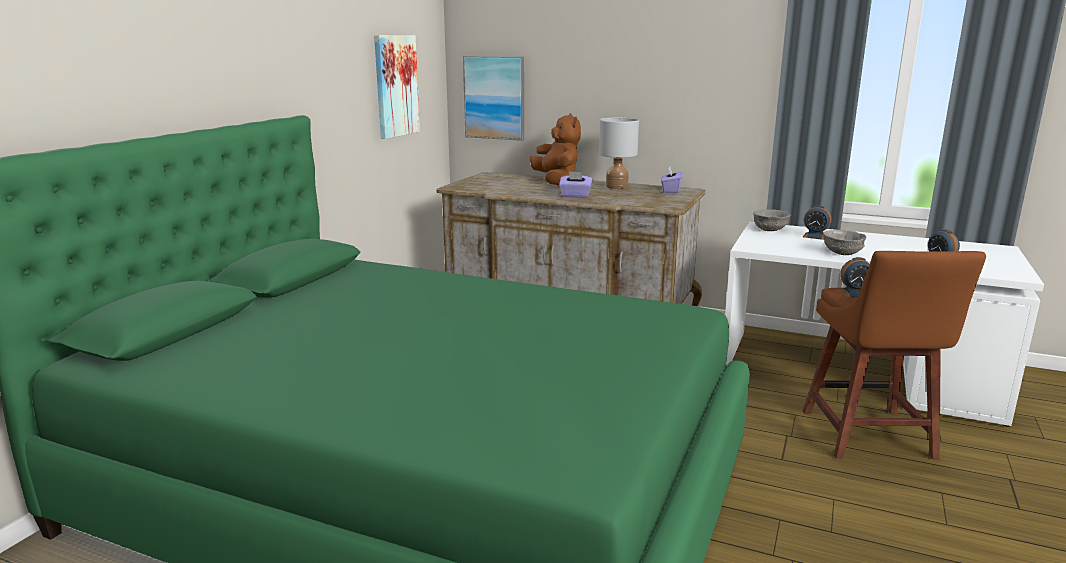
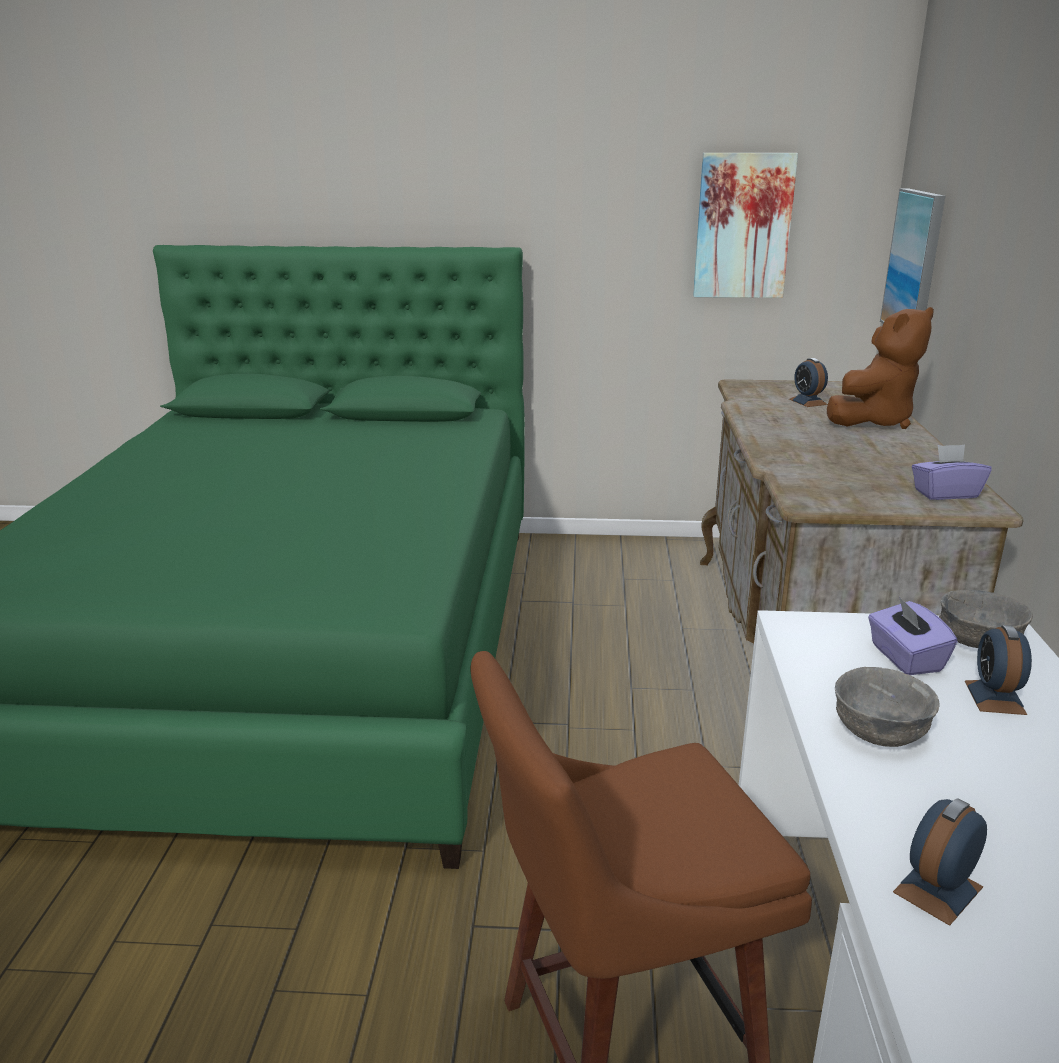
camera: 70 degrees right, 5 degrees up
(575, 195) = (789, 441): purple tissue box -> purple tissue box (905, 658)
(616, 186) = (907, 456): grey table lamp -> none
(853, 294) = (674, 775): alarm clock -> alarm clock (808, 402)

